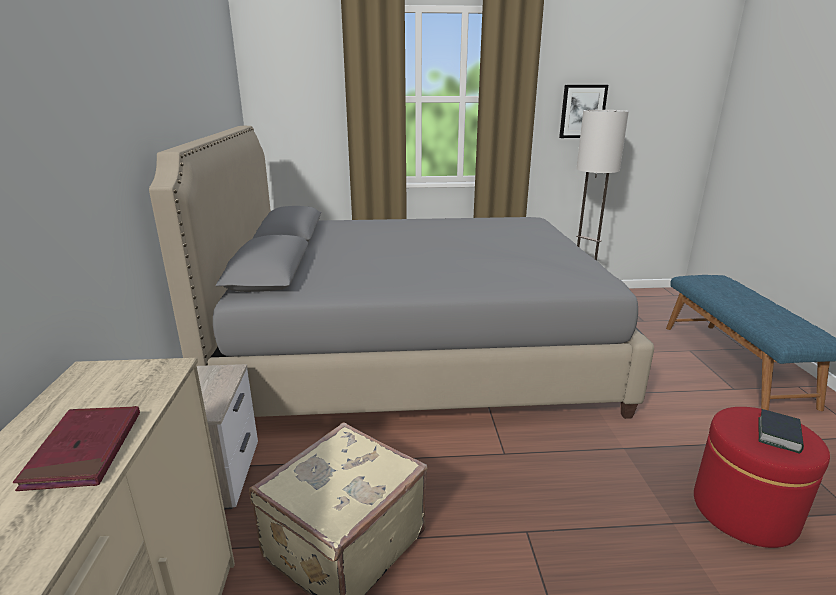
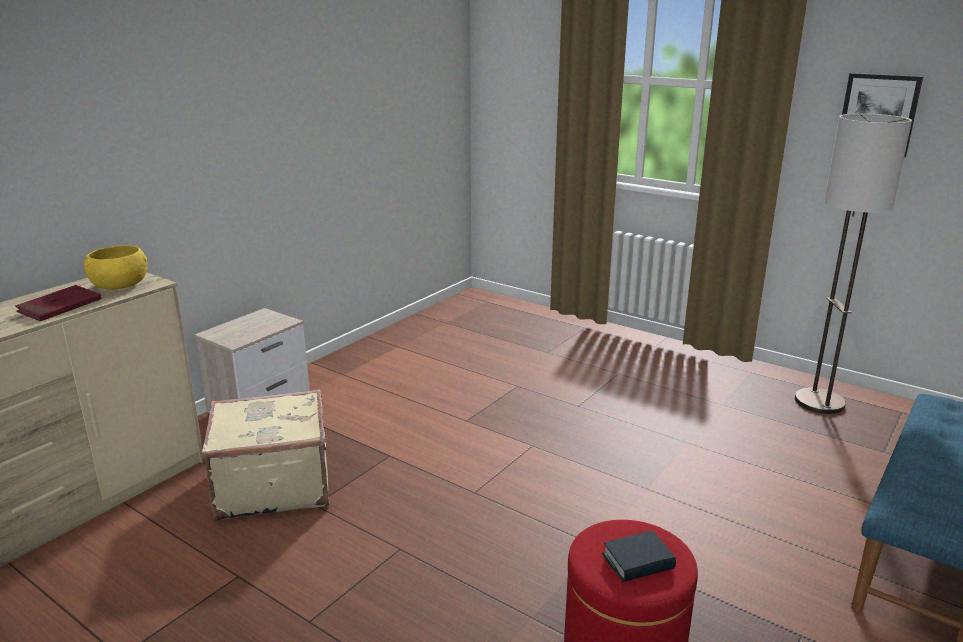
camera: 40 degrees right, 0 degrees up
(124, 387) = (120, 286): none -> yellow bowl
(414, 353) = (530, 381): grey bed -> none

